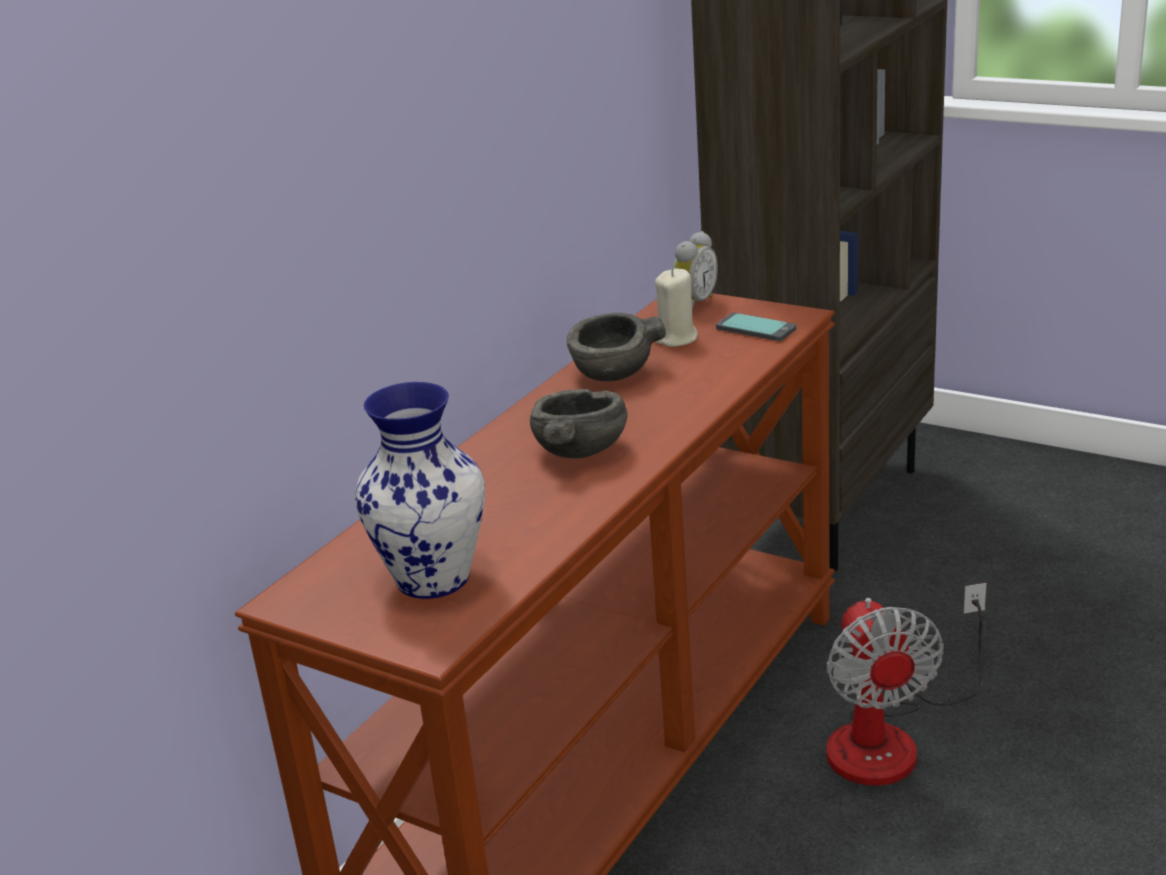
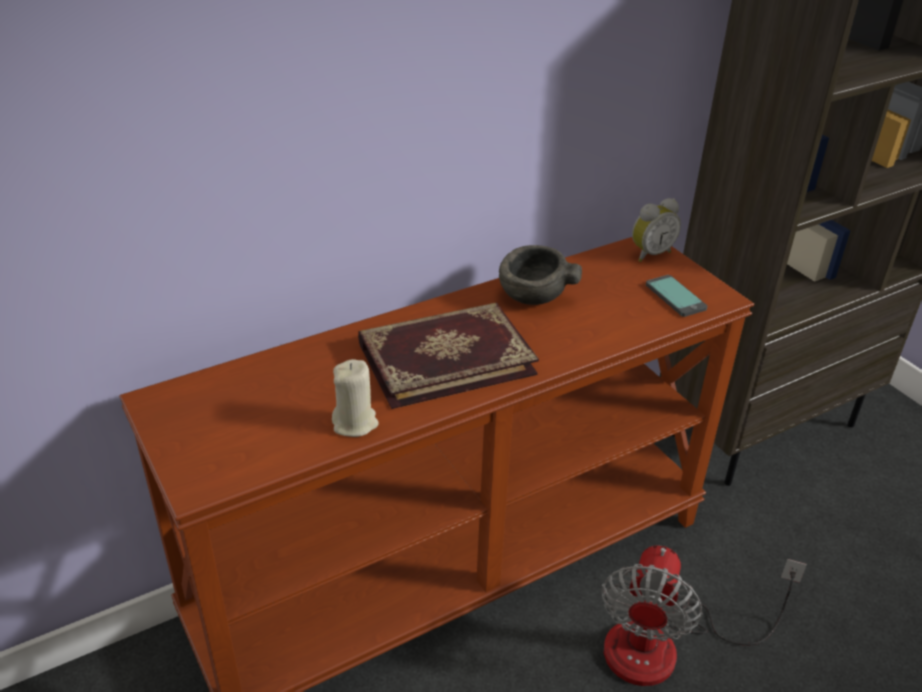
camera: 25 degrees right, 10 degrees up
(433, 580) = (250, 429): vase -> none
(578, 450) = (445, 357): grey bowl -> book
(676, 338) = (608, 282): beige candle -> beige candle (355, 423)

